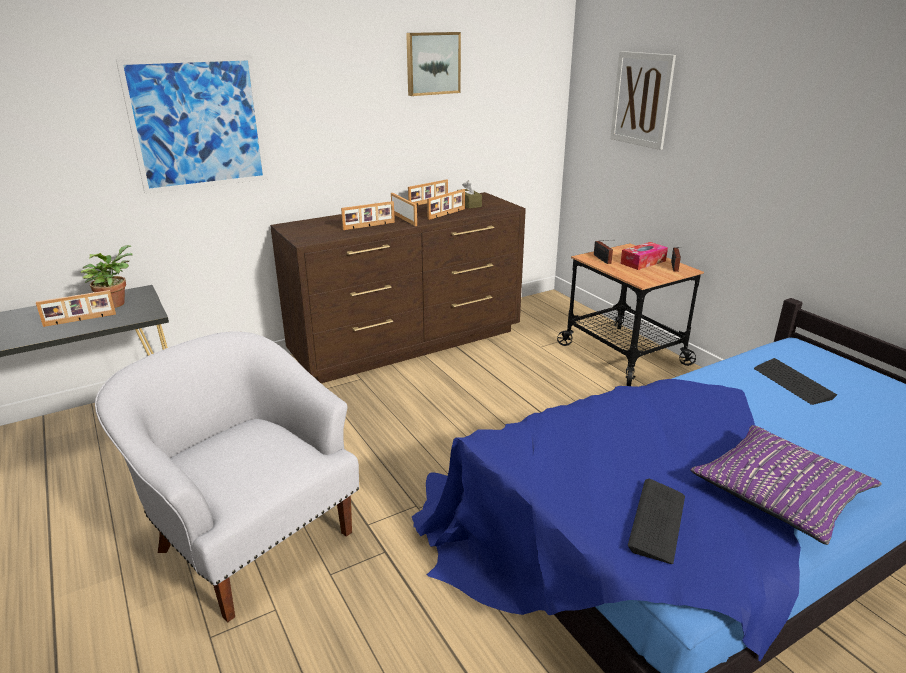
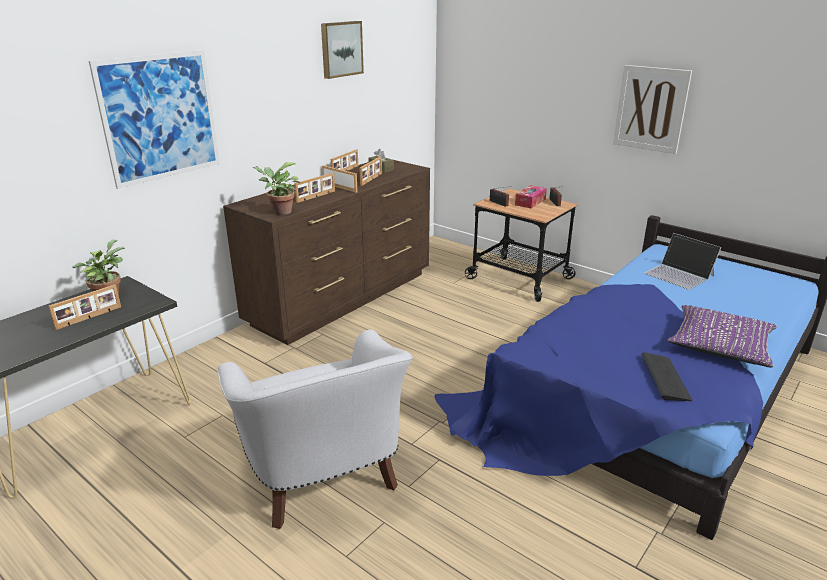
camera: 20 degrees left, 0 degrees up
(251, 537) = (322, 476): white armchair -> white armchair turned 135 degrees counterclockwise
(315, 237) = (280, 212): none -> potted plant
(642, 99) = (508, 72): picture -> picture (651, 109)
(792, 383) = (679, 274): keyboard -> laptop

